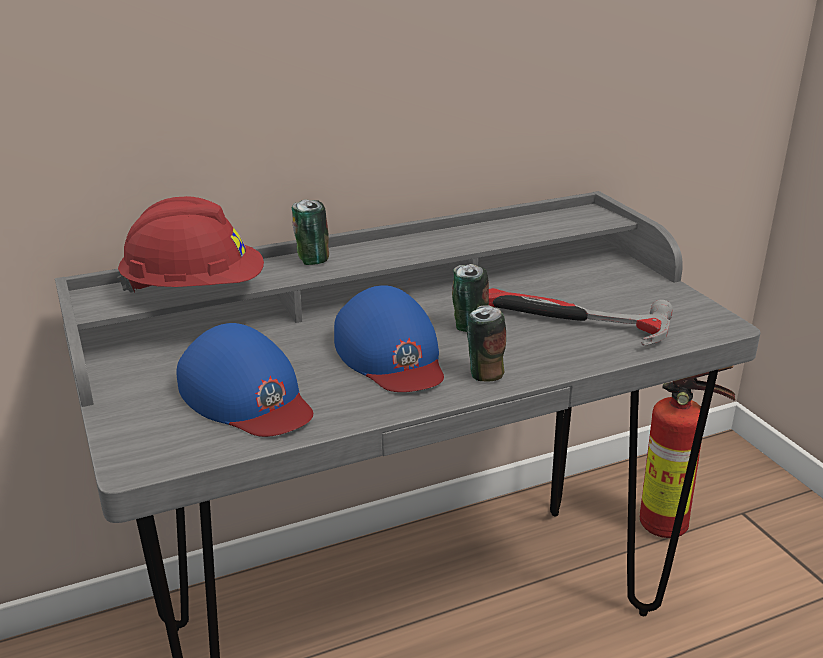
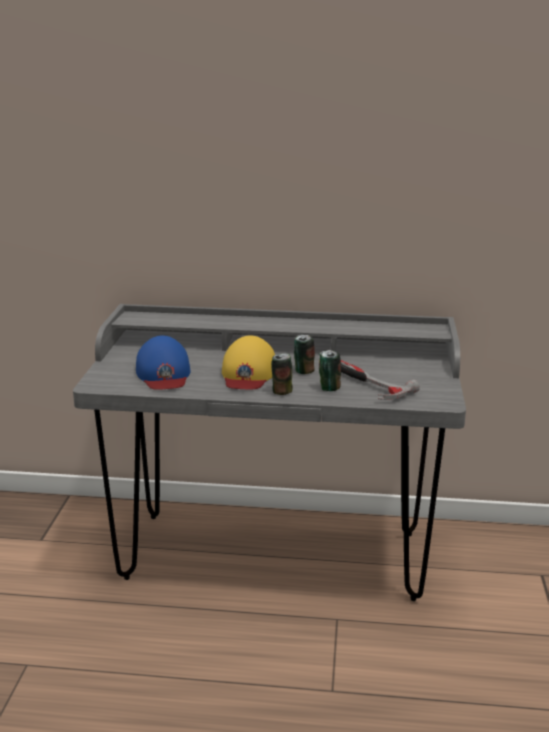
camera: 30 degrees right, 5 degrees down
(195, 291) = (174, 322): red hard hat -> none
(312, 260) = (244, 320): can -> can (328, 388)
(390, 354) = (248, 373): blue cap -> yellow cap
(671, 527) = (480, 565): fire extinguisher -> none

